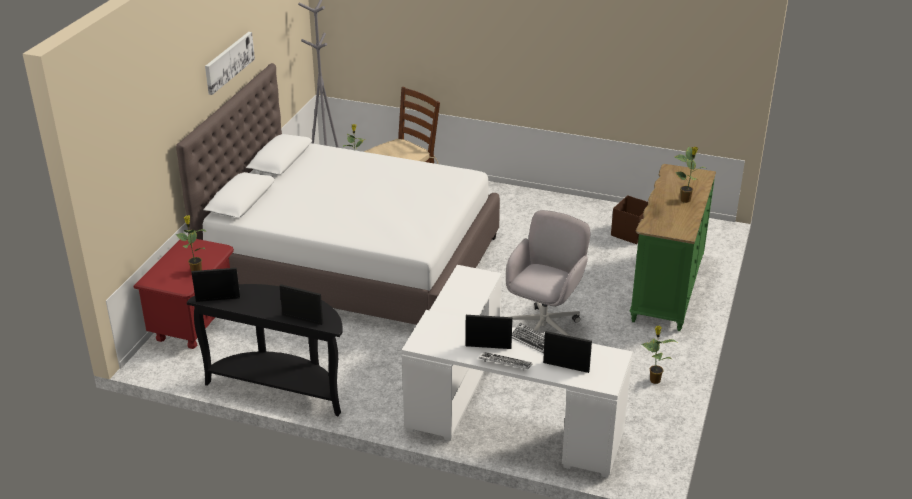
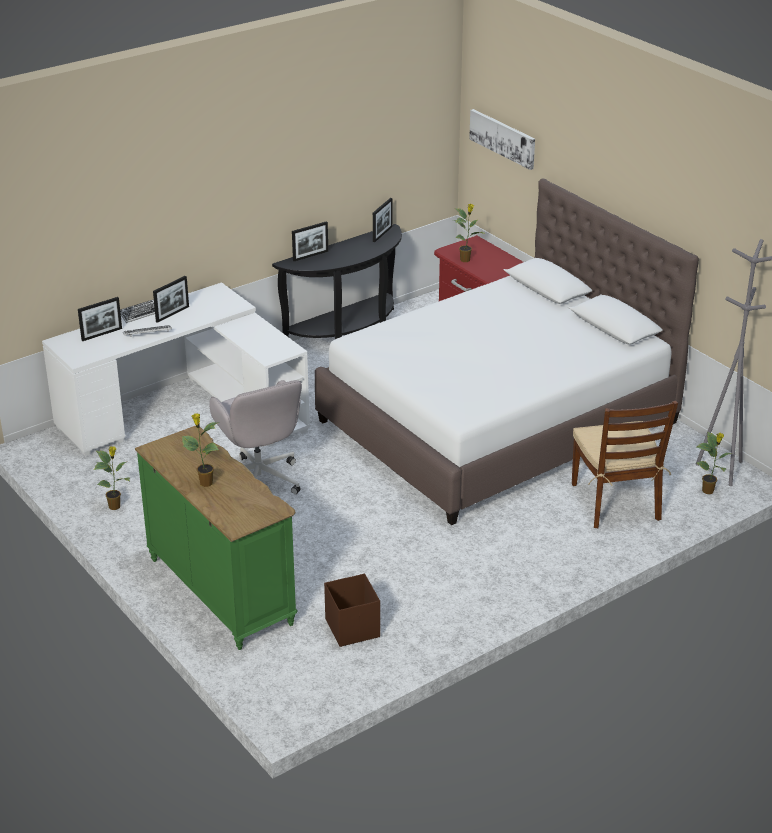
camera: 125 degrees right, 0 degrees up
(228, 62) = (642, 188): picture -> picture (503, 138)

